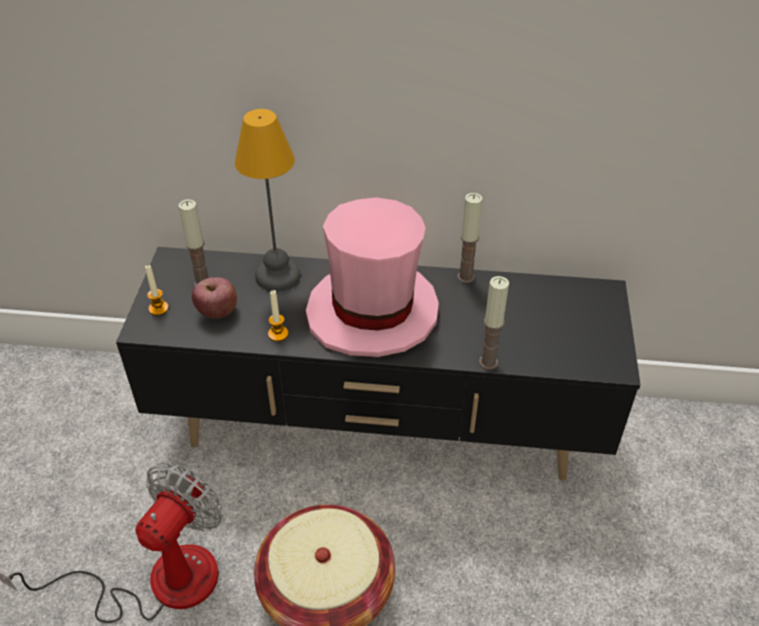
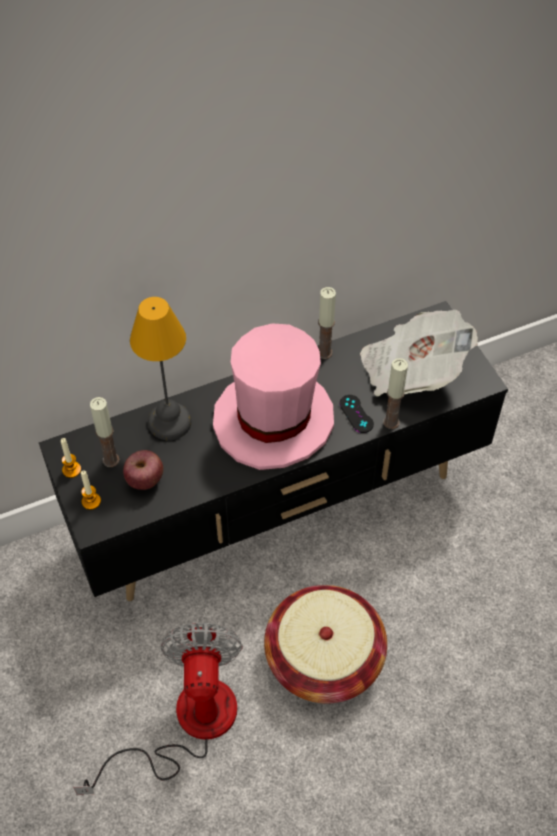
camera: 30 degrees left, 10 degrees up
(278, 334) = (212, 476): candle -> candle (71, 470)
(458, 340) = (356, 414): none -> black game controller
(544, 326) = (412, 370): none -> newspaper

